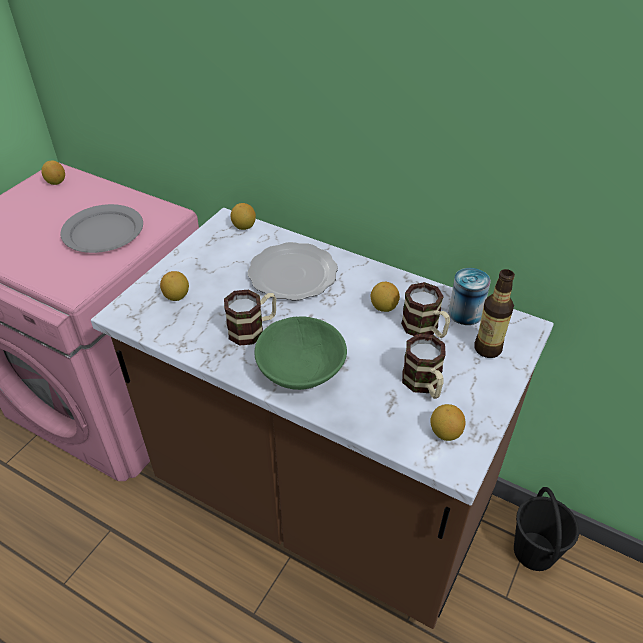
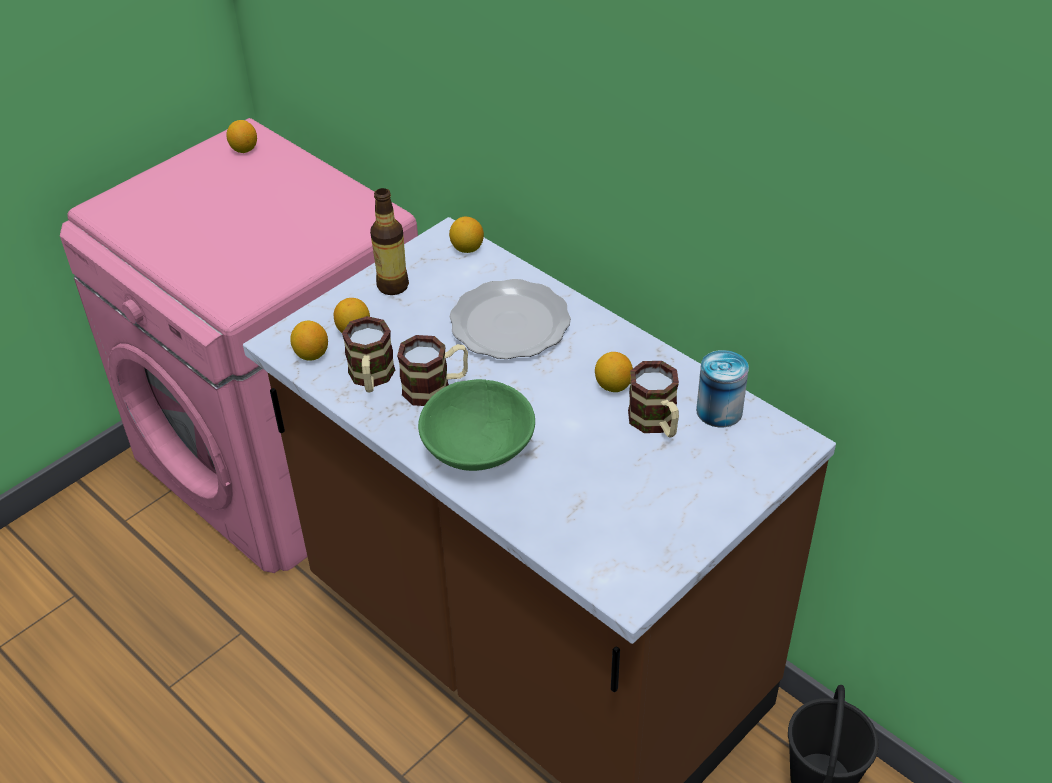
camera: 15 degrees right, 0 degrees up
(104, 231) = (289, 228): grey plate -> none
(424, 385) = (626, 492): mug -> mug (371, 378)
(445, 433) = (629, 554): lemon -> lemon (311, 354)
(487, 349) = (729, 462): bottle -> bottle (393, 286)

